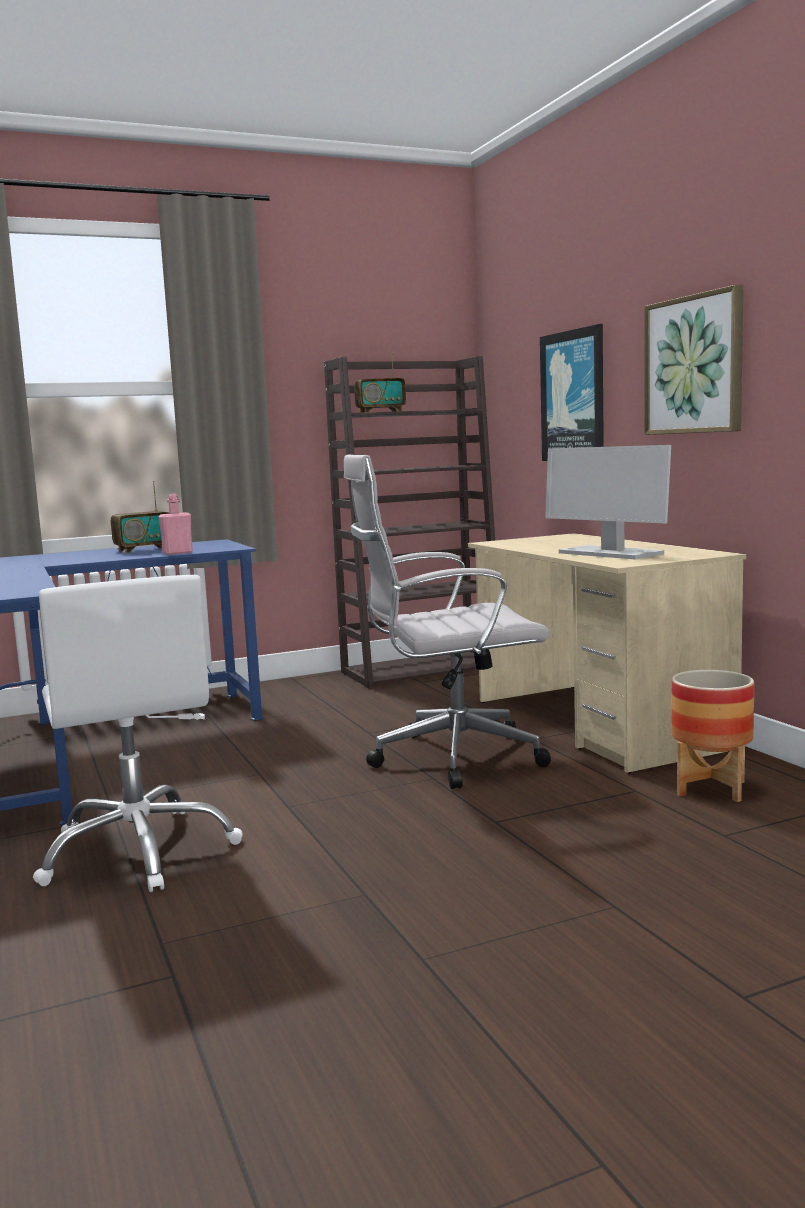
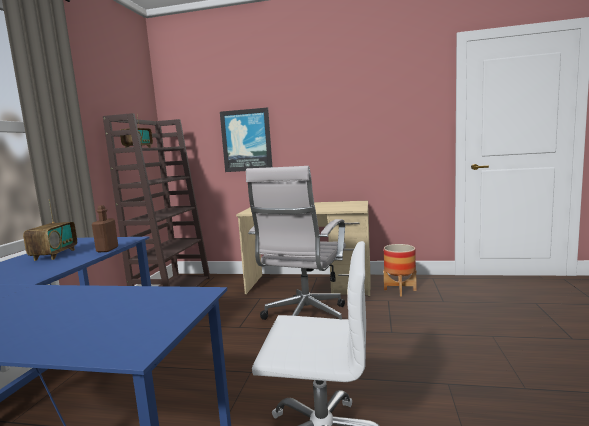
camera: 55 degrees left, 0 degrees up
(177, 553) = (107, 249): pink bottle -> brown bottle
(609, 553) = (328, 207): monitor -> none
(694, 365) = (330, 127): picture -> none

